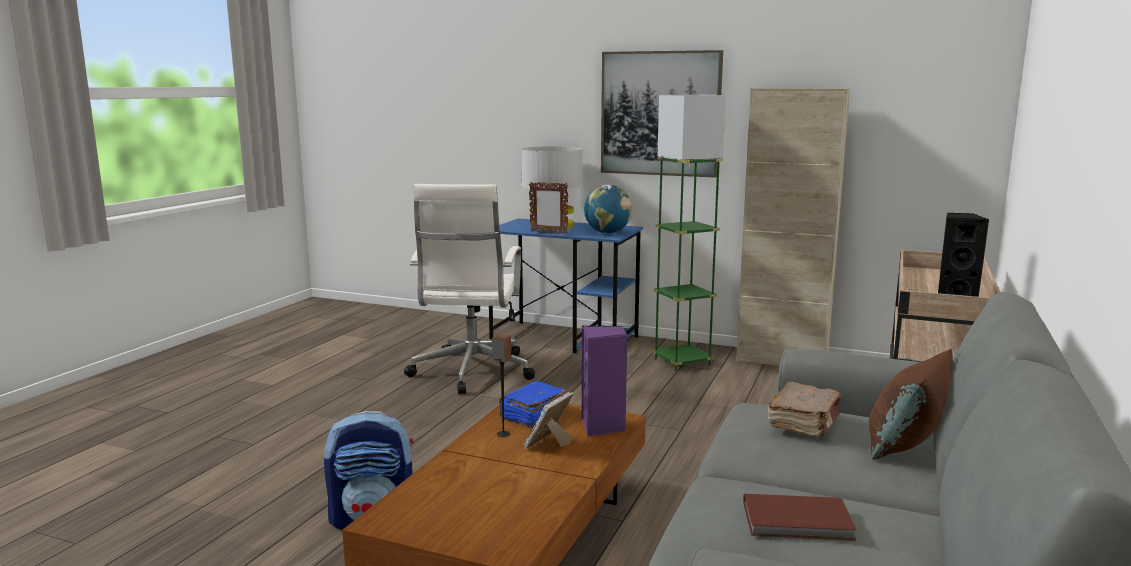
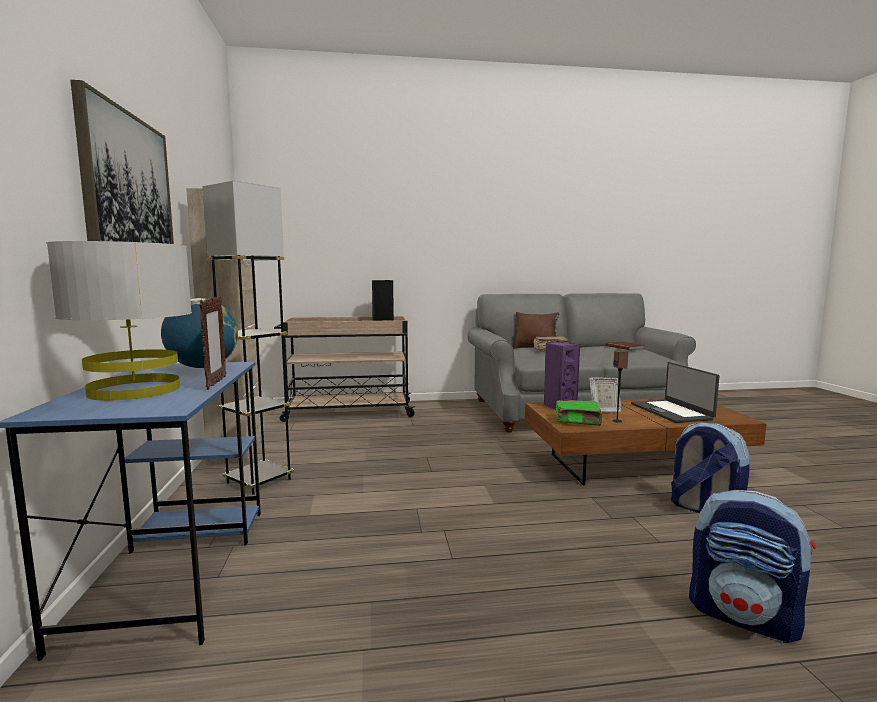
camera: 120 degrees left, 5 degrees down
(290, 449) = (744, 616): none -> backpack
(471, 372) = (380, 595): white office chair -> none
(483, 489) = (672, 411): none -> laptop
(533, 414) = (578, 421): blue book -> green book
(682, 362) = (259, 481): green floor lamp -> grey floor lamp

